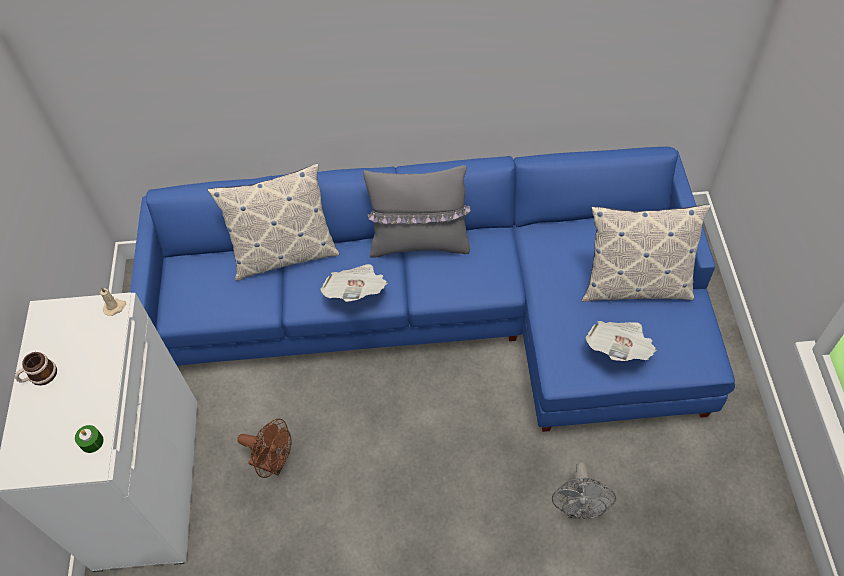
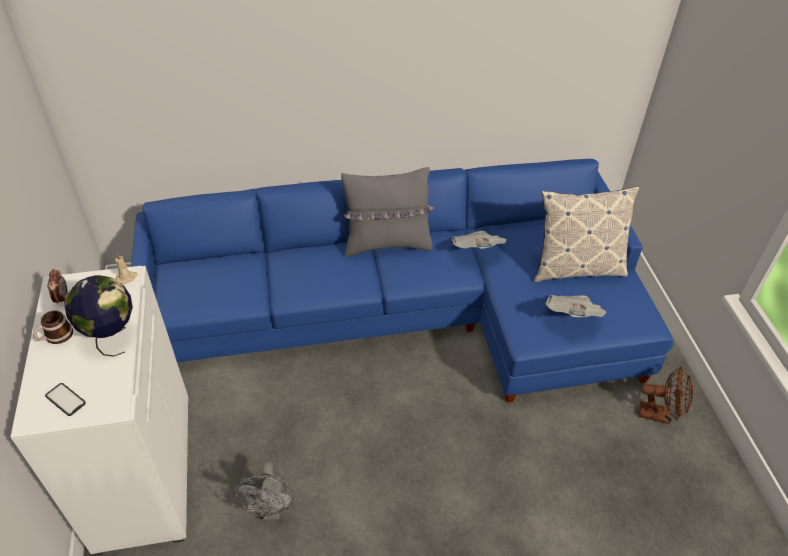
camera: 10 degrees left, 10 degrees down
(46, 451) = (65, 399): none -> phone
(48, 330) = (62, 298): none -> alarm clock
(91, 442) = (111, 388): green candle -> none
(95, 380) = (111, 337): none -> globe
(274, 463) = (264, 445): brown fan -> brown fan (659, 414)
(284, 254) = (268, 257): pillow -> none
(356, 292) = (336, 283): newspaper -> newspaper (477, 250)
(578, 508) = (548, 464): grey fan -> grey fan (270, 510)

